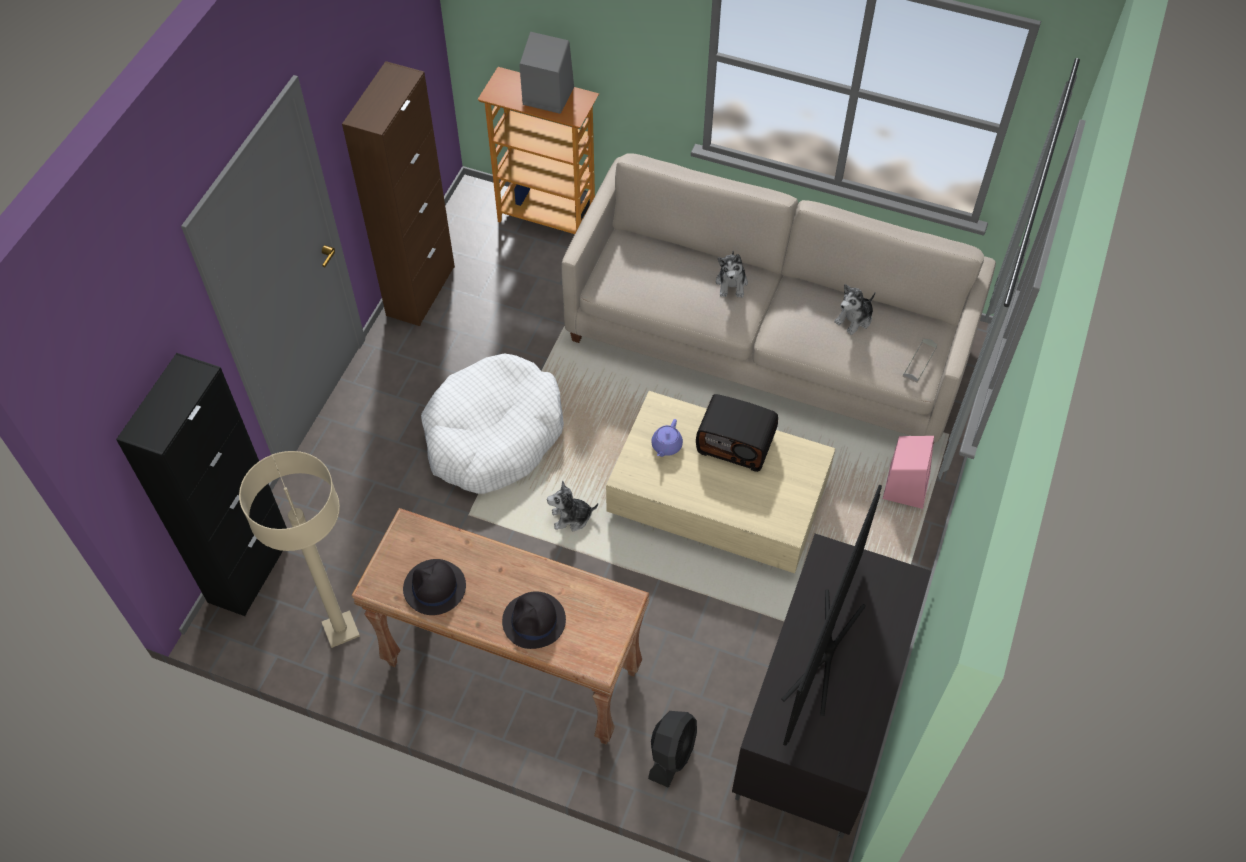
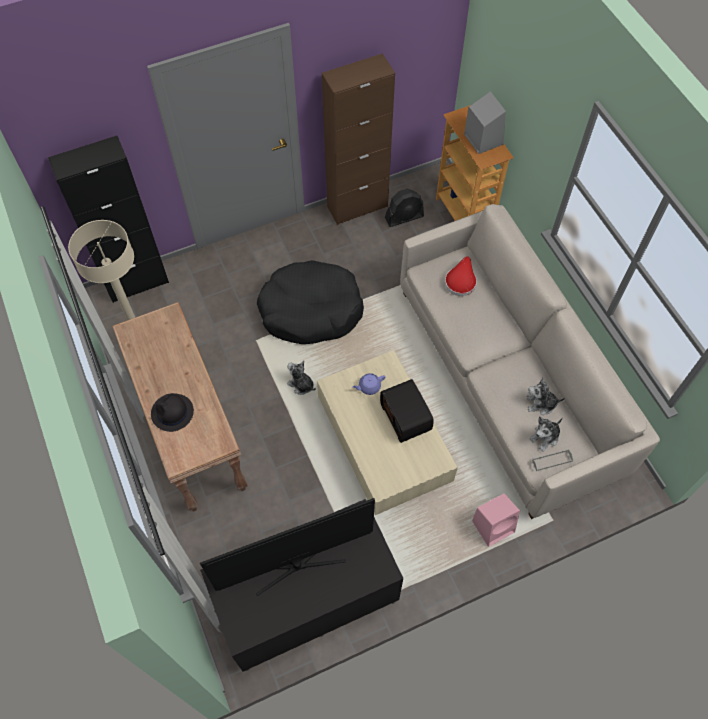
camera: 45 degrees right, 5 degrees up
(434, 588) = (149, 355): black hat -> none
(493, 435) = (311, 310): white dog bed -> black dog bed
(651, 265) = (460, 281): none -> red hat
(671, 753) = (216, 546): black fan -> black fan (404, 217)
(731, 283) = (493, 326): plush toy -> plush toy (545, 437)

